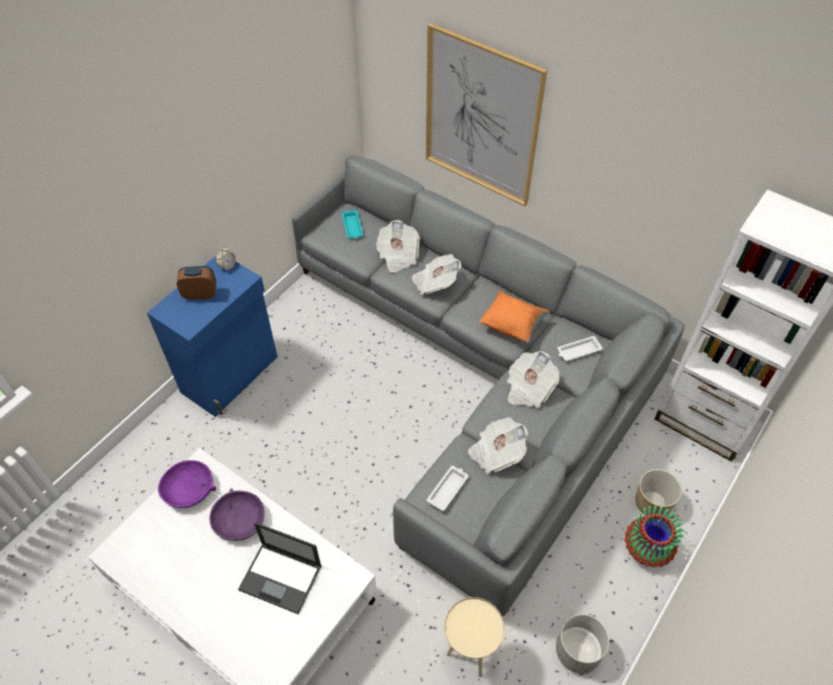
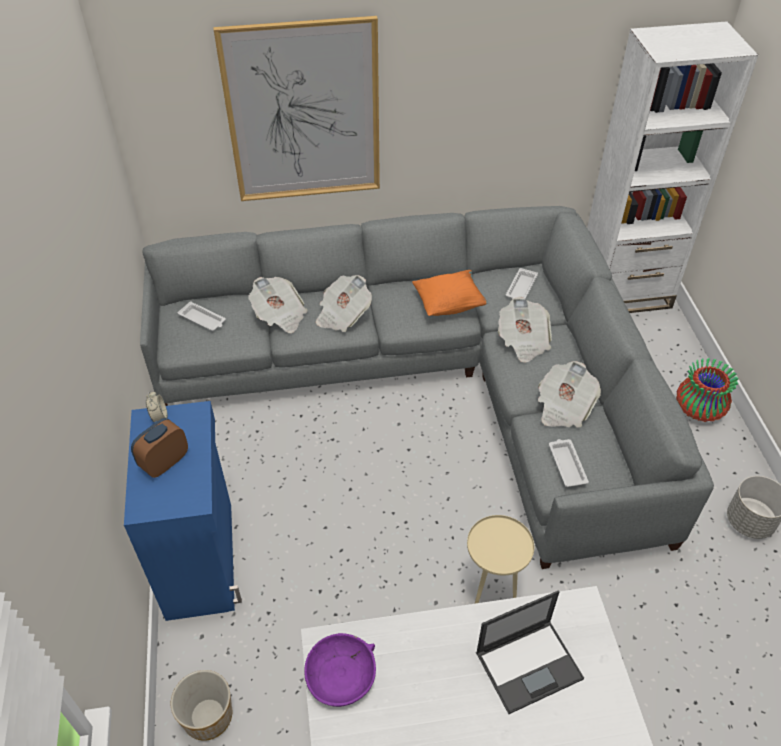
camera: 45 degrees left, 5 degrees down
(239, 520) = (426, 655): purple bowl -> none
(352, 227) = (203, 319): turquoise tray -> white tray
(469, 655) = (691, 598): beige side table -> beige side table (491, 594)
(653, 502) = (663, 375): planter -> planter (208, 715)

